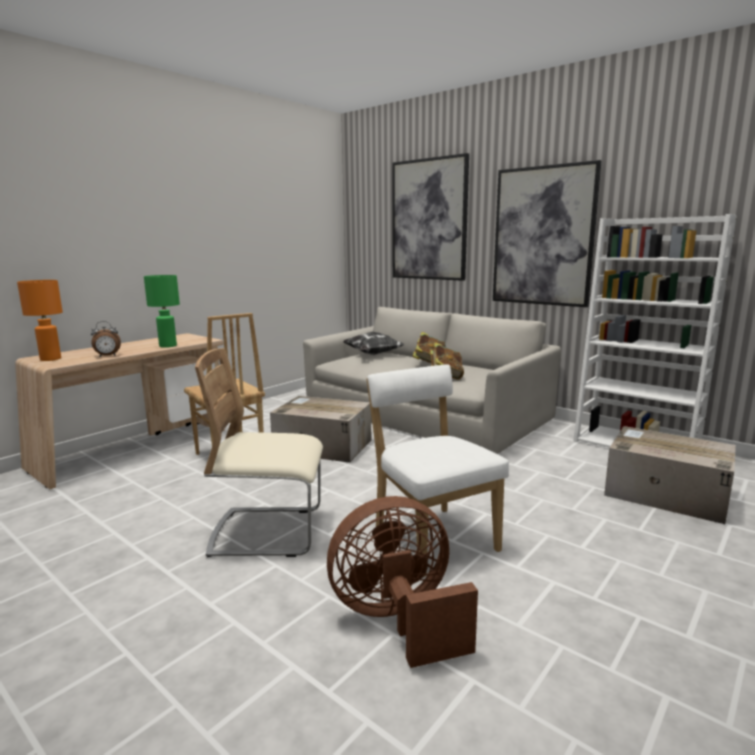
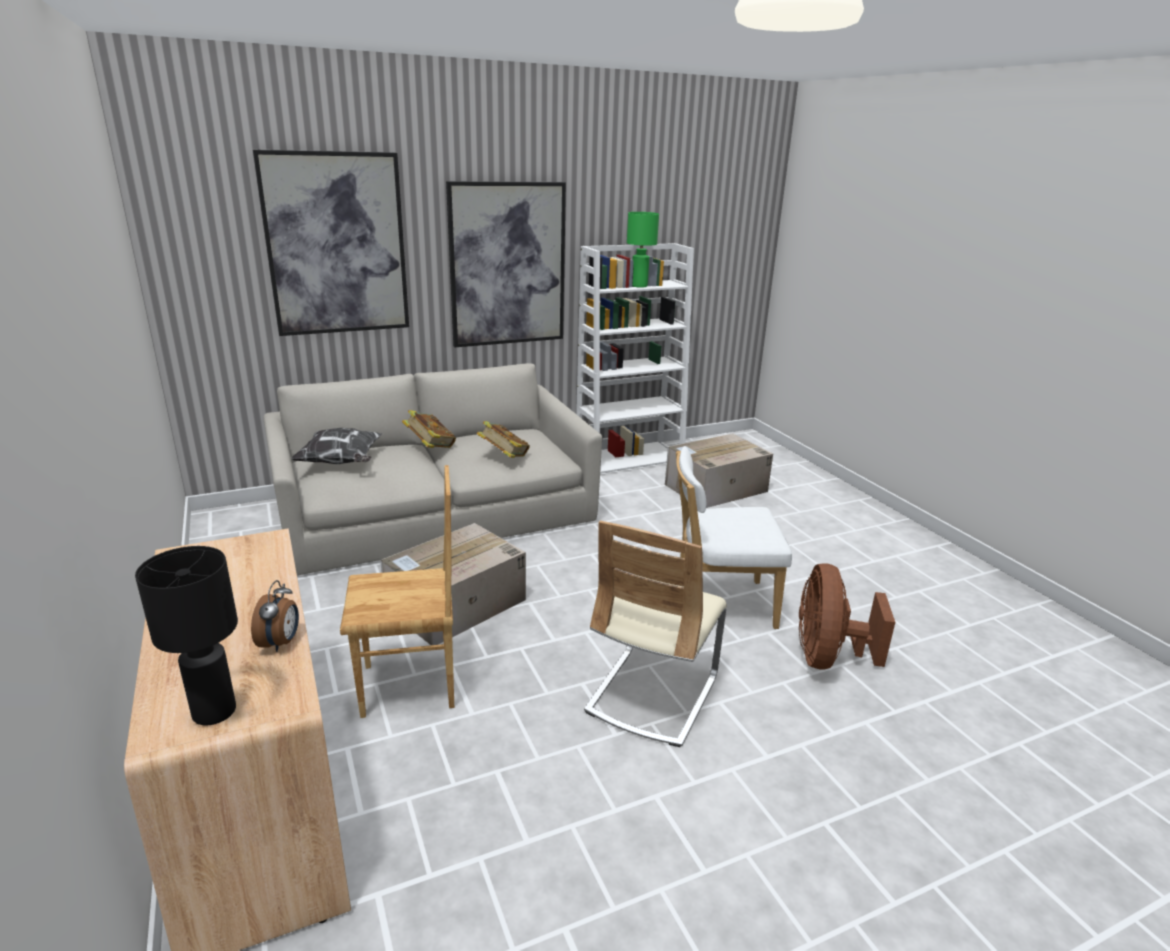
camera: 65 degrees left, 10 degrees up
(51, 359) = (214, 711): orange table lamp -> black table lamp
(167, 346) = (272, 578): green table lamp -> green table lamp (639, 286)

